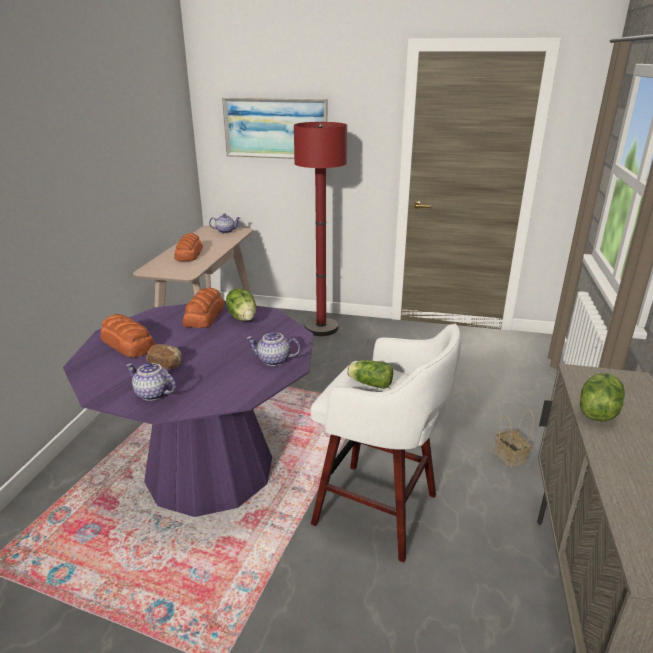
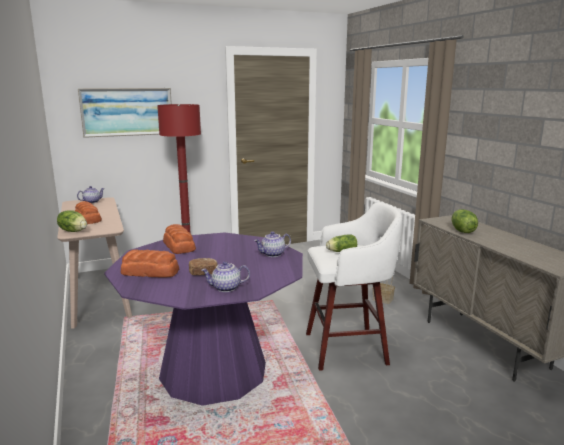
camera: 35 degrees left, 10 degrees down
(243, 317) = (210, 241): lettuce -> lettuce (74, 231)

